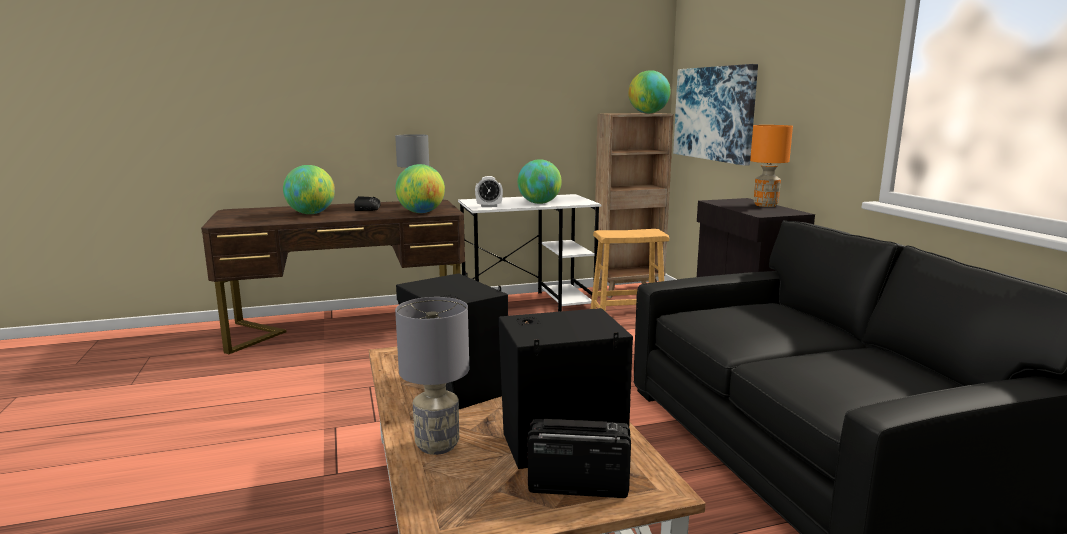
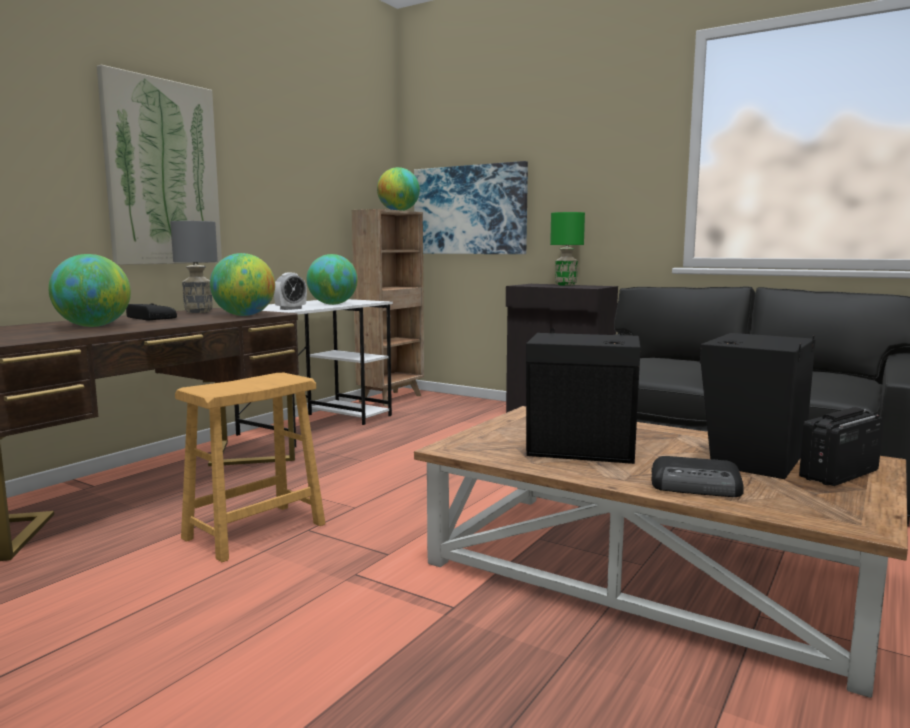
camera: 40 degrees left, 5 degrees down
(405, 96) = (162, 173): none -> picture
(438, 445) = (697, 486): grey table lamp -> radio
(627, 316) = (432, 416): brown stool -> brown stool (255, 531)
(765, 205) = (566, 285): orange table lamp -> green table lamp

